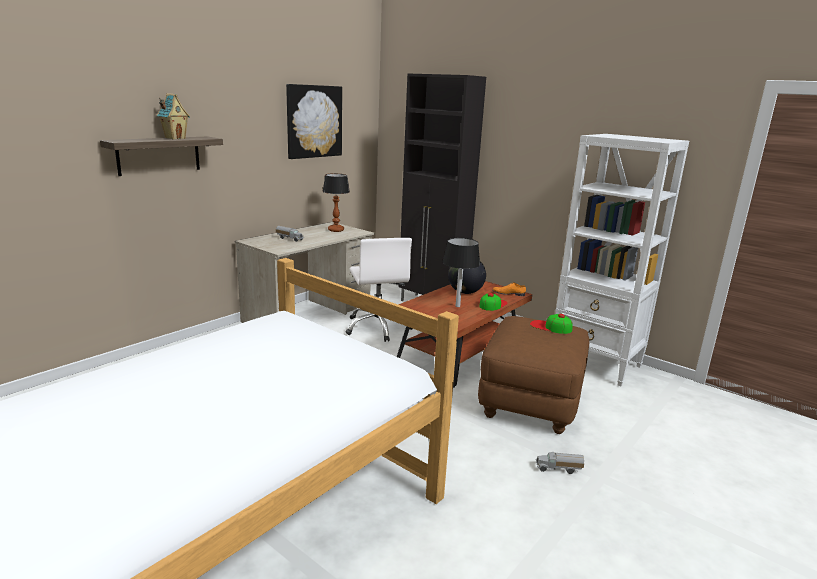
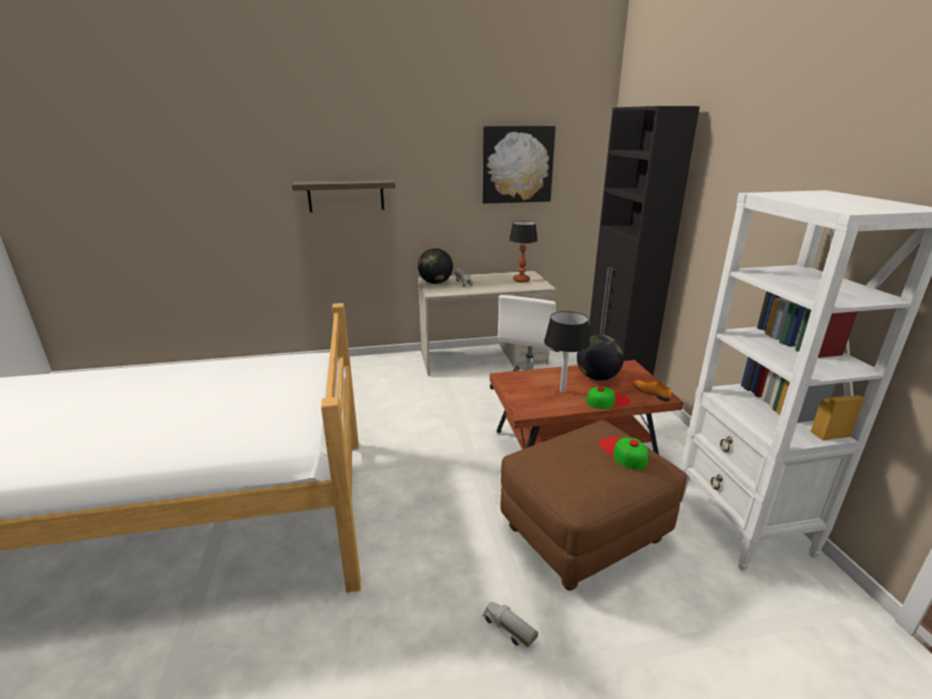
camera: 40 degrees right, 5 degrees up
(175, 138) = (355, 181): toy house -> none
(263, 242) = (435, 283): none -> globe

